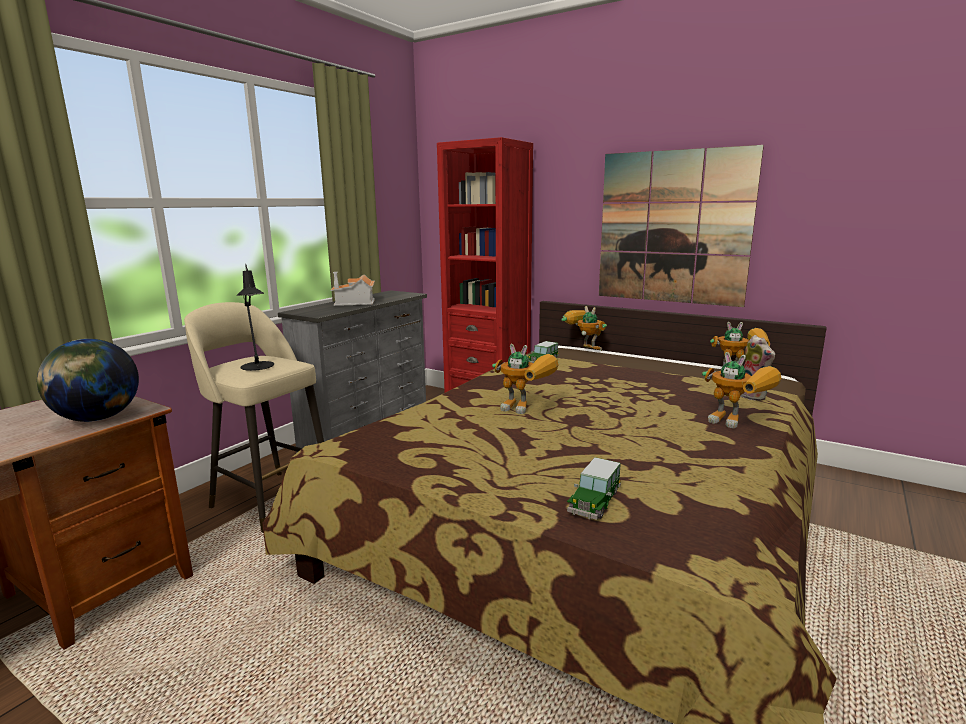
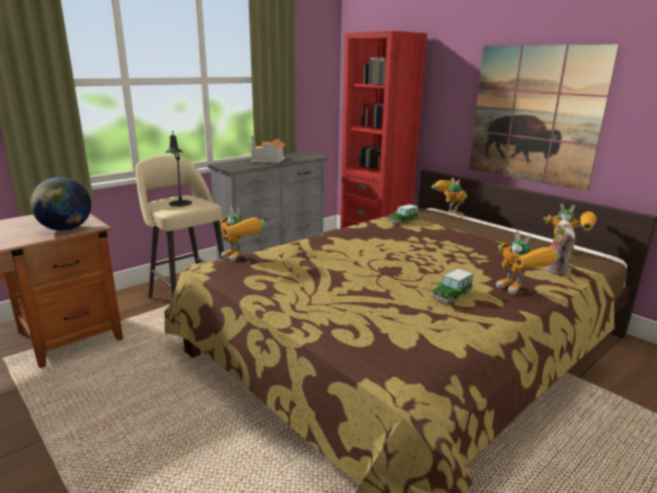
camera: 15 degrees right, 5 degrees up
(527, 409) = (359, 257): toy robot -> toy robot (240, 258)
(594, 502) = (353, 331): toy car -> toy car (451, 295)

